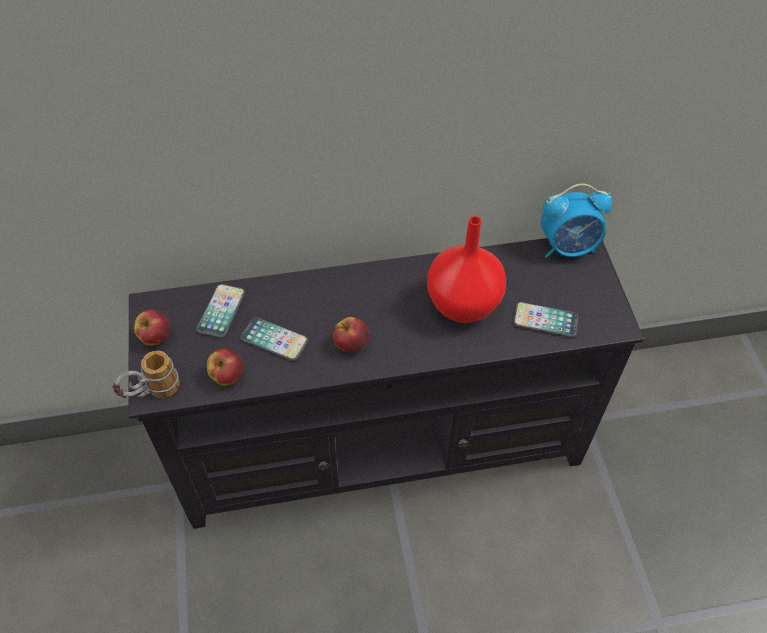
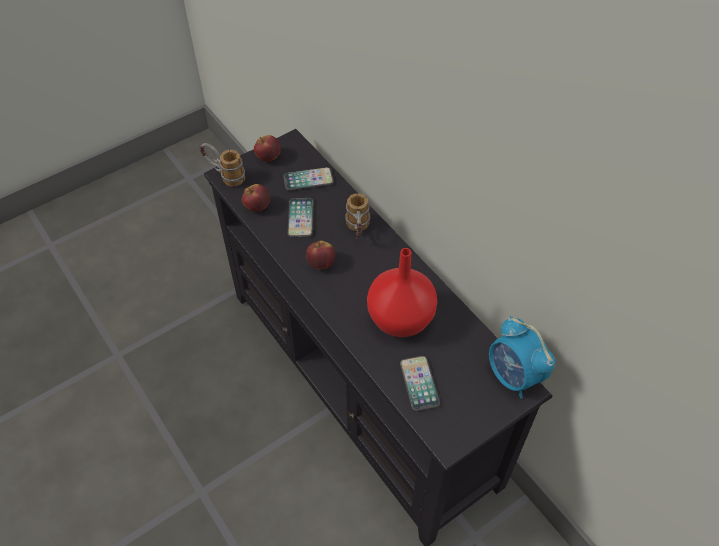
camera: 65 degrees right, 0 degrees up
(327, 295) = (358, 231): none -> mug

